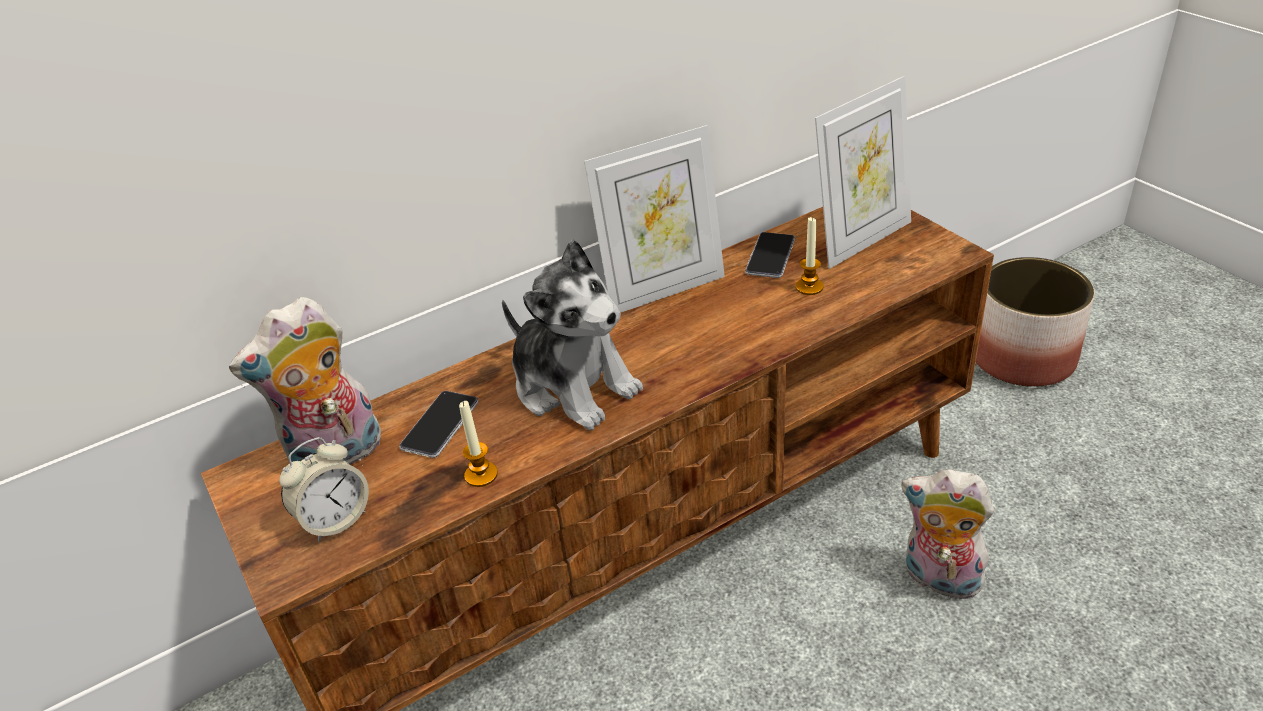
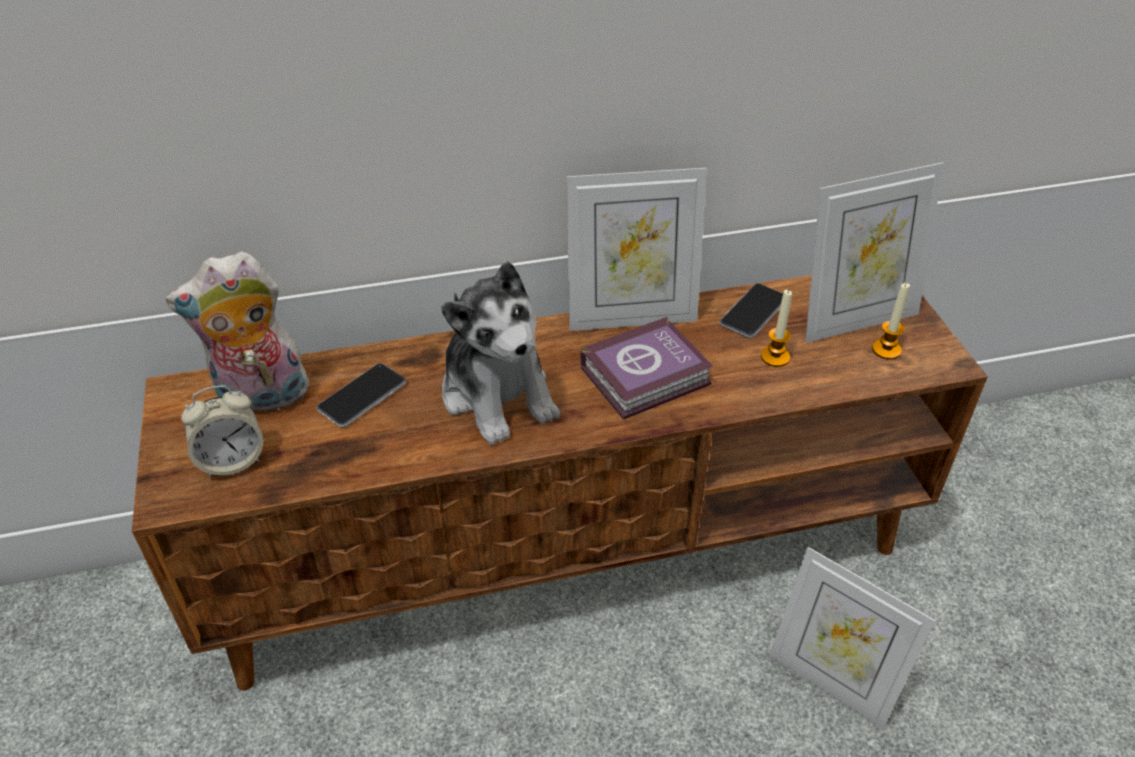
camera: 15 degrees right, 5 degrees up
(481, 475) = (373, 458): candle -> candle (886, 350)
(706, 332) = (649, 376): none -> book
(939, 579) = (830, 682): plush toy -> picture frame
(1023, 357) = (1031, 477): planter -> none

